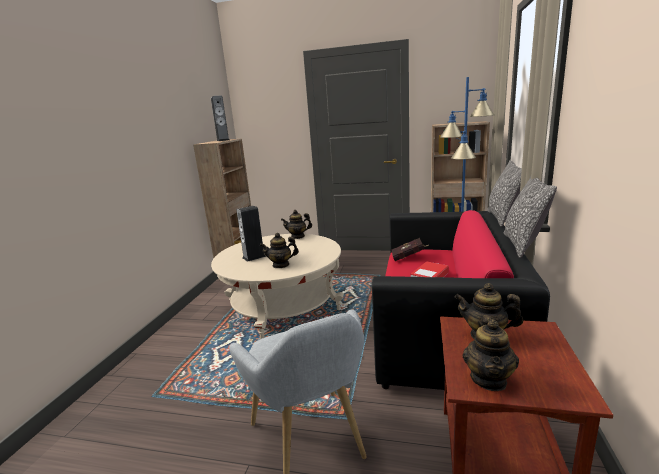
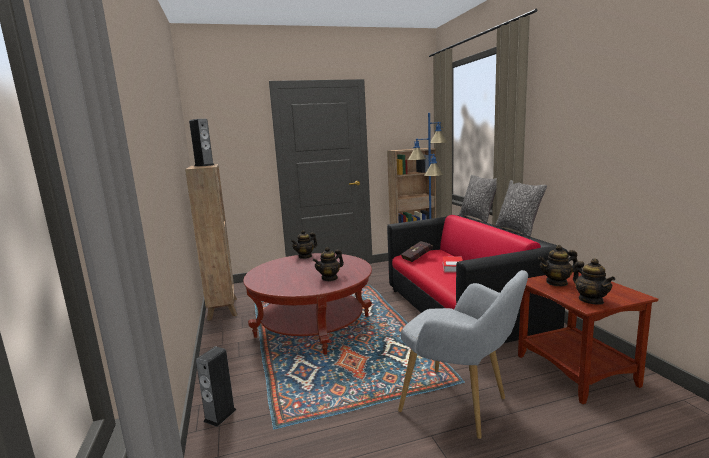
camera: 30 degrees left, 5 degrees down
(254, 257) = (290, 277): speaker -> speaker (220, 415)
(283, 307) = (313, 326): beige coffee table -> red coffee table

